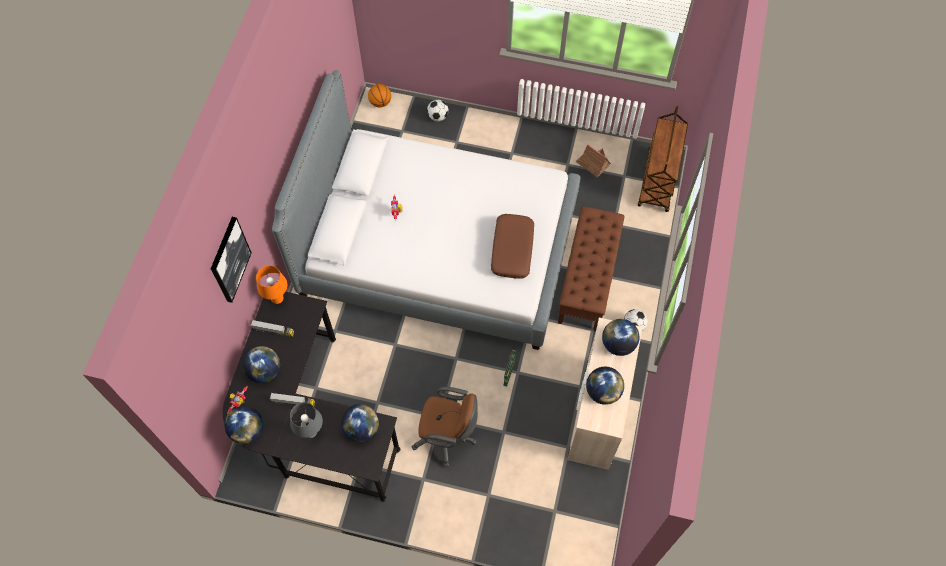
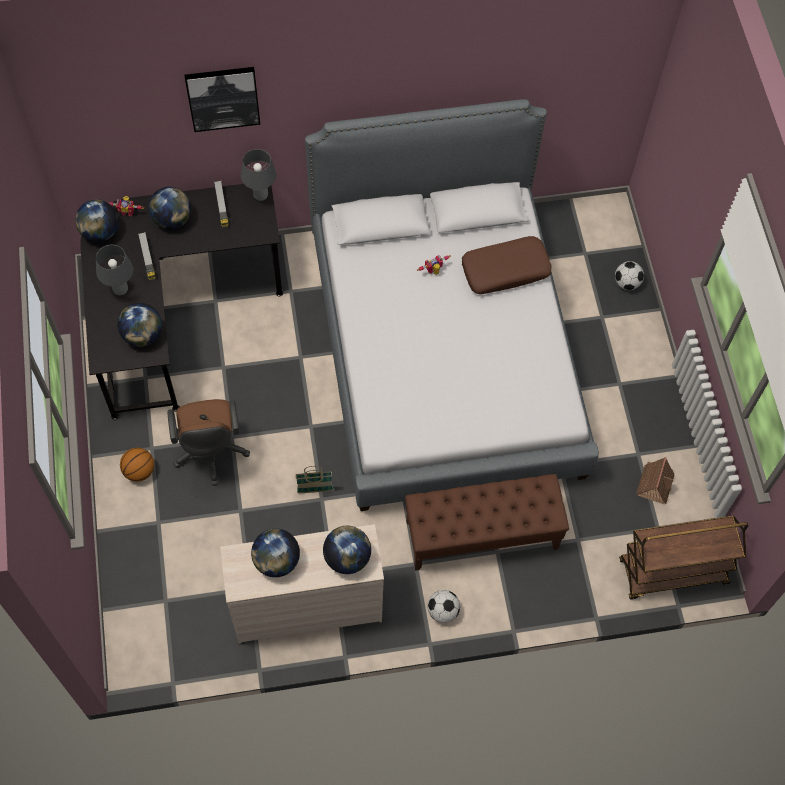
camera: 65 degrees right, 0 degrees up
(277, 299) = (260, 195): orange table lamp -> grey table lamp
(380, 102) = (612, 215): basketball -> basketball (139, 471)
(512, 249) = (443, 409): brown pillow -> brown pillow (505, 270)

